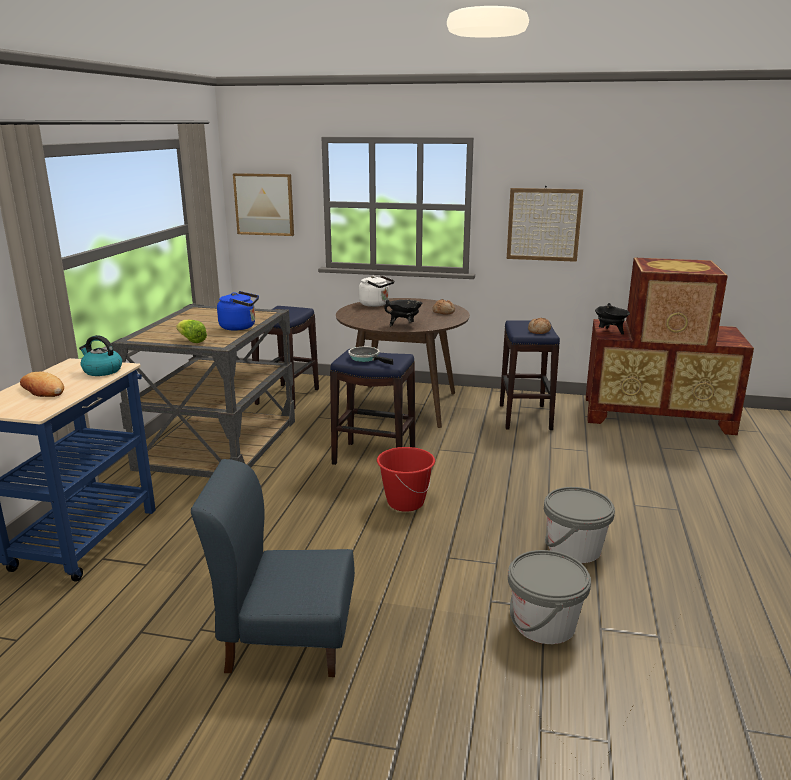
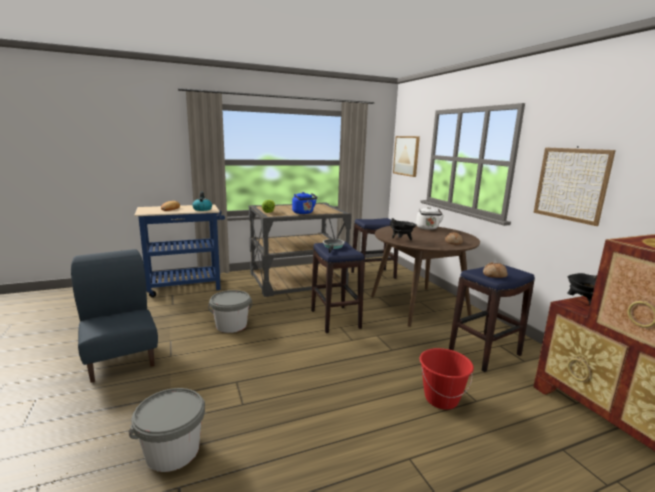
camera: 55 degrees right, 5 degrees down
(405, 502) = (291, 346): red bucket -> red bucket (441, 399)
(574, 548) = (294, 438): grey bucket -> grey bucket (231, 325)

